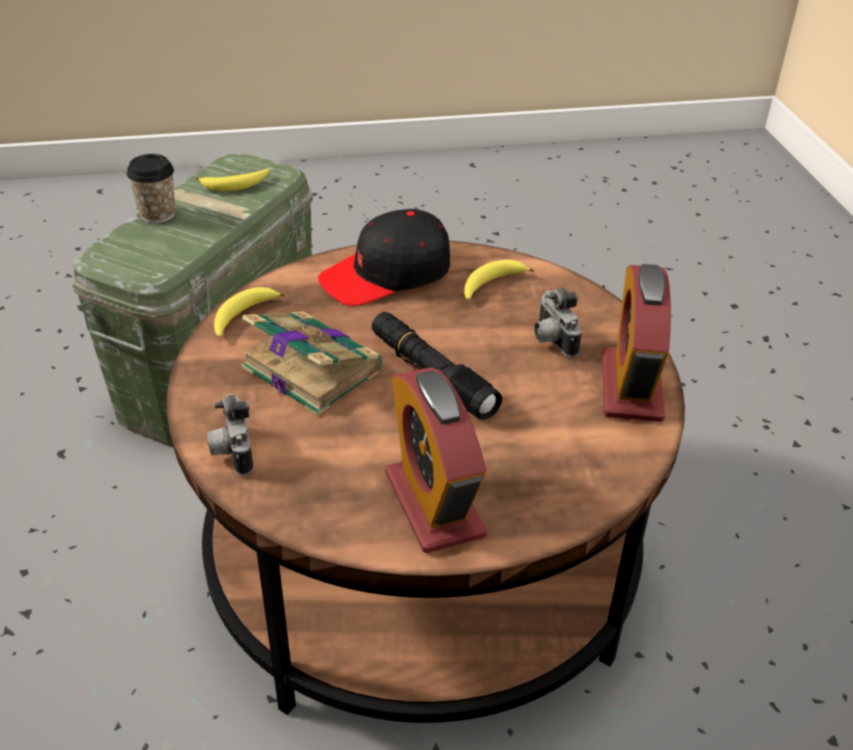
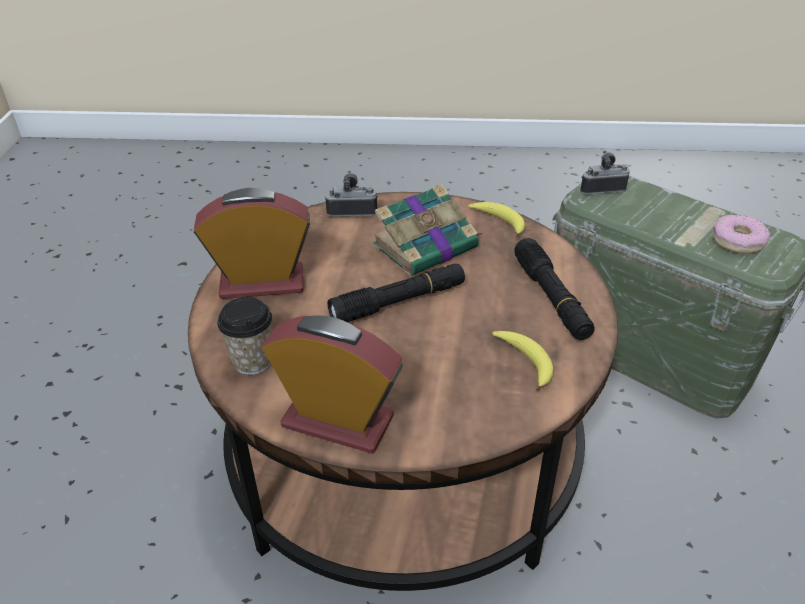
camera: 105 degrees right, 0 degrees up
(157, 214) = (676, 201): cup -> cup (252, 361)
(236, 185) = (737, 241): banana -> donut
(387, 274) = (551, 298): black cap -> black flashlight
(551, 340) = (424, 383): camera -> camera (601, 189)

